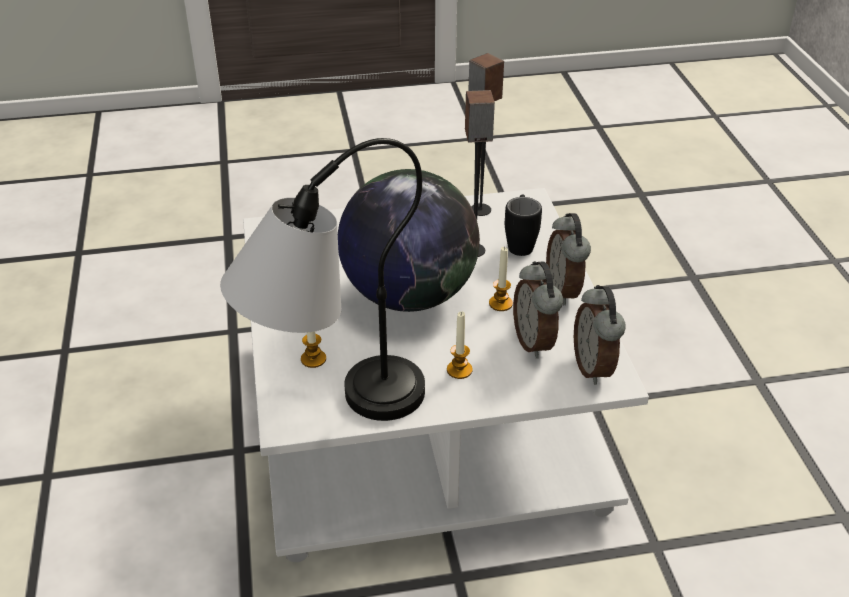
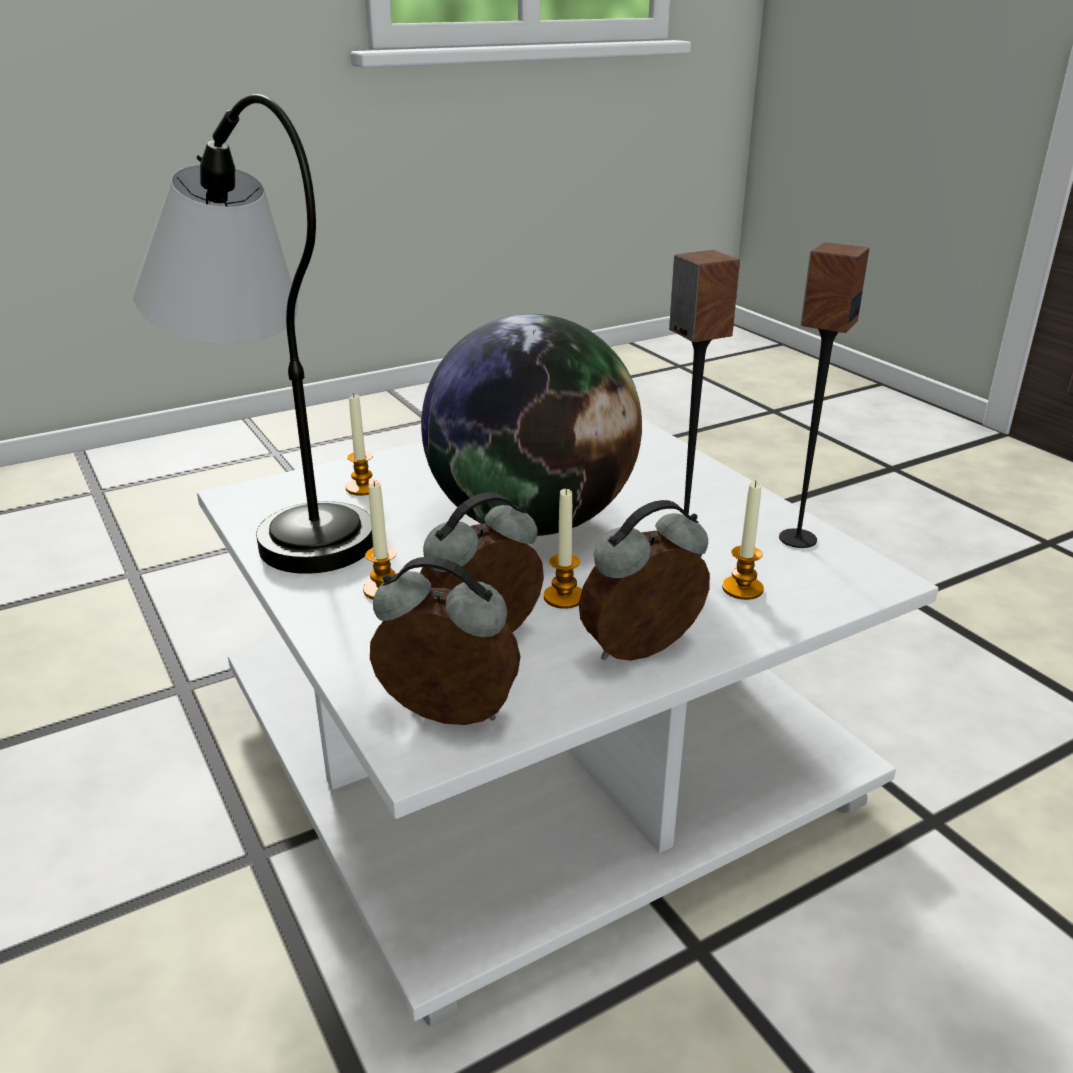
camera: 70 degrees right, 10 degrees down
(520, 243) = (742, 589): black mug -> candle
(594, 367) = (446, 719): alarm clock -> alarm clock turned 45 degrees clockwise

